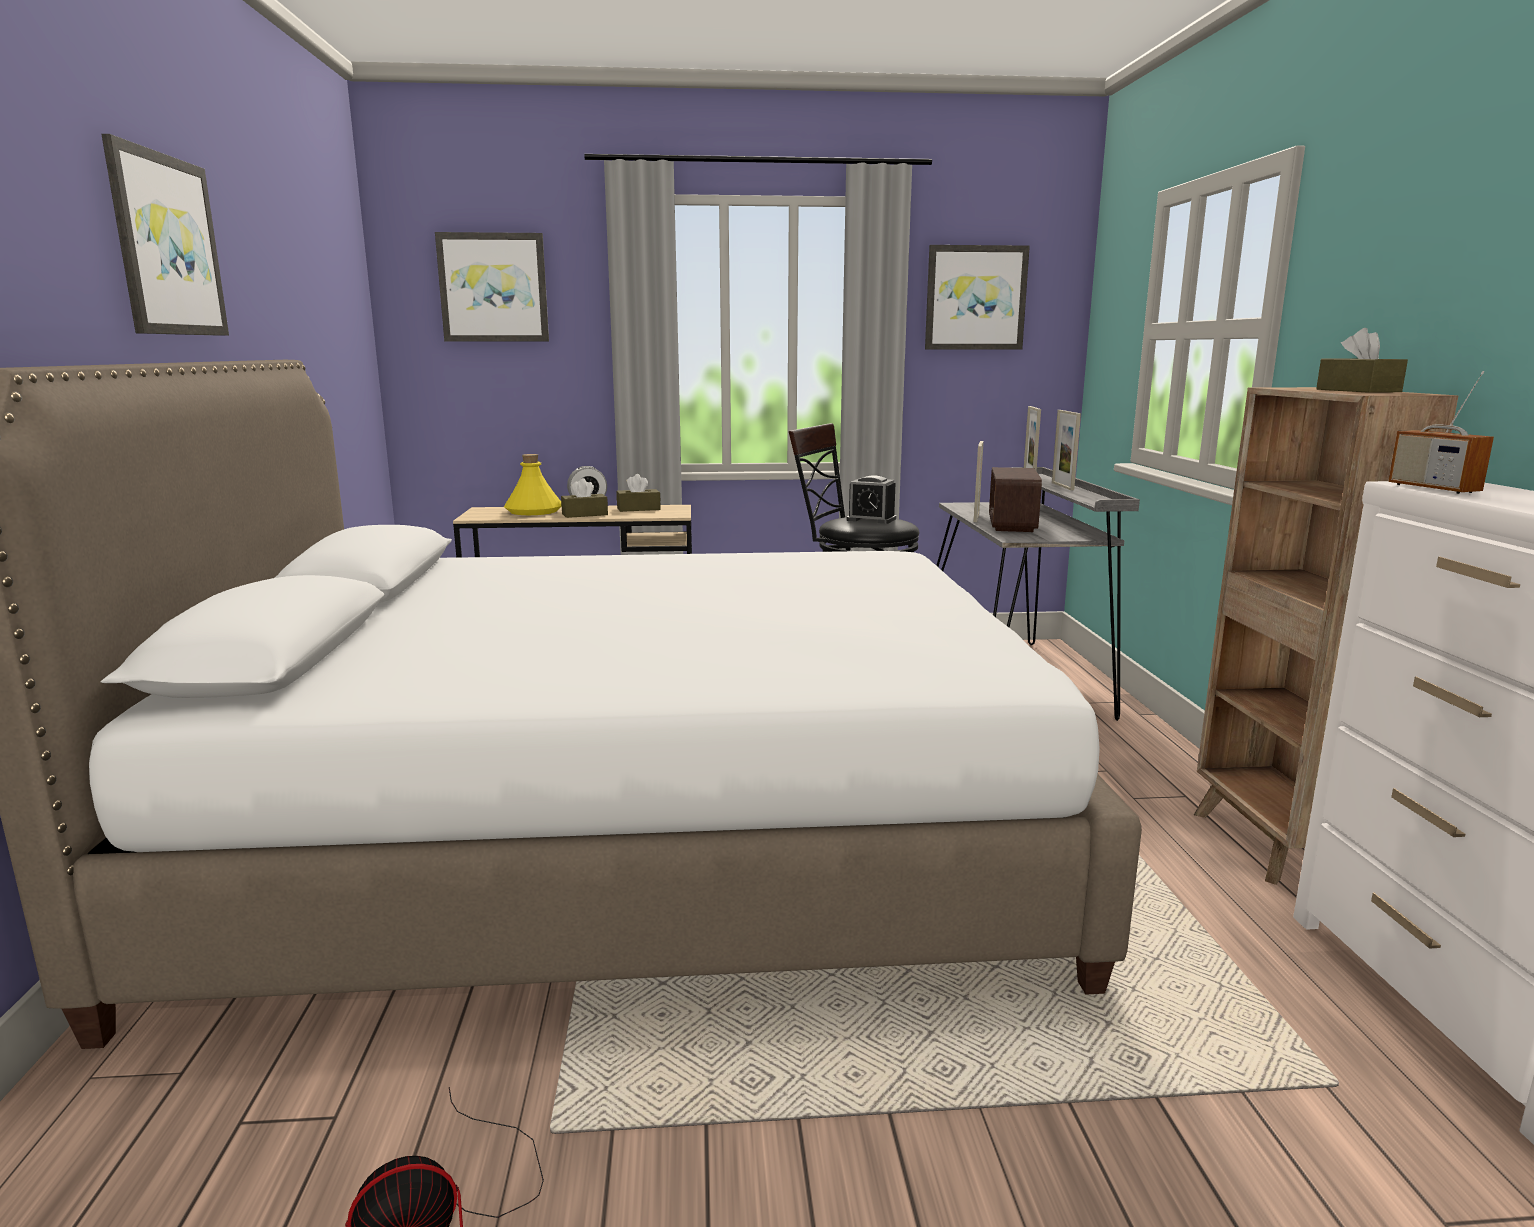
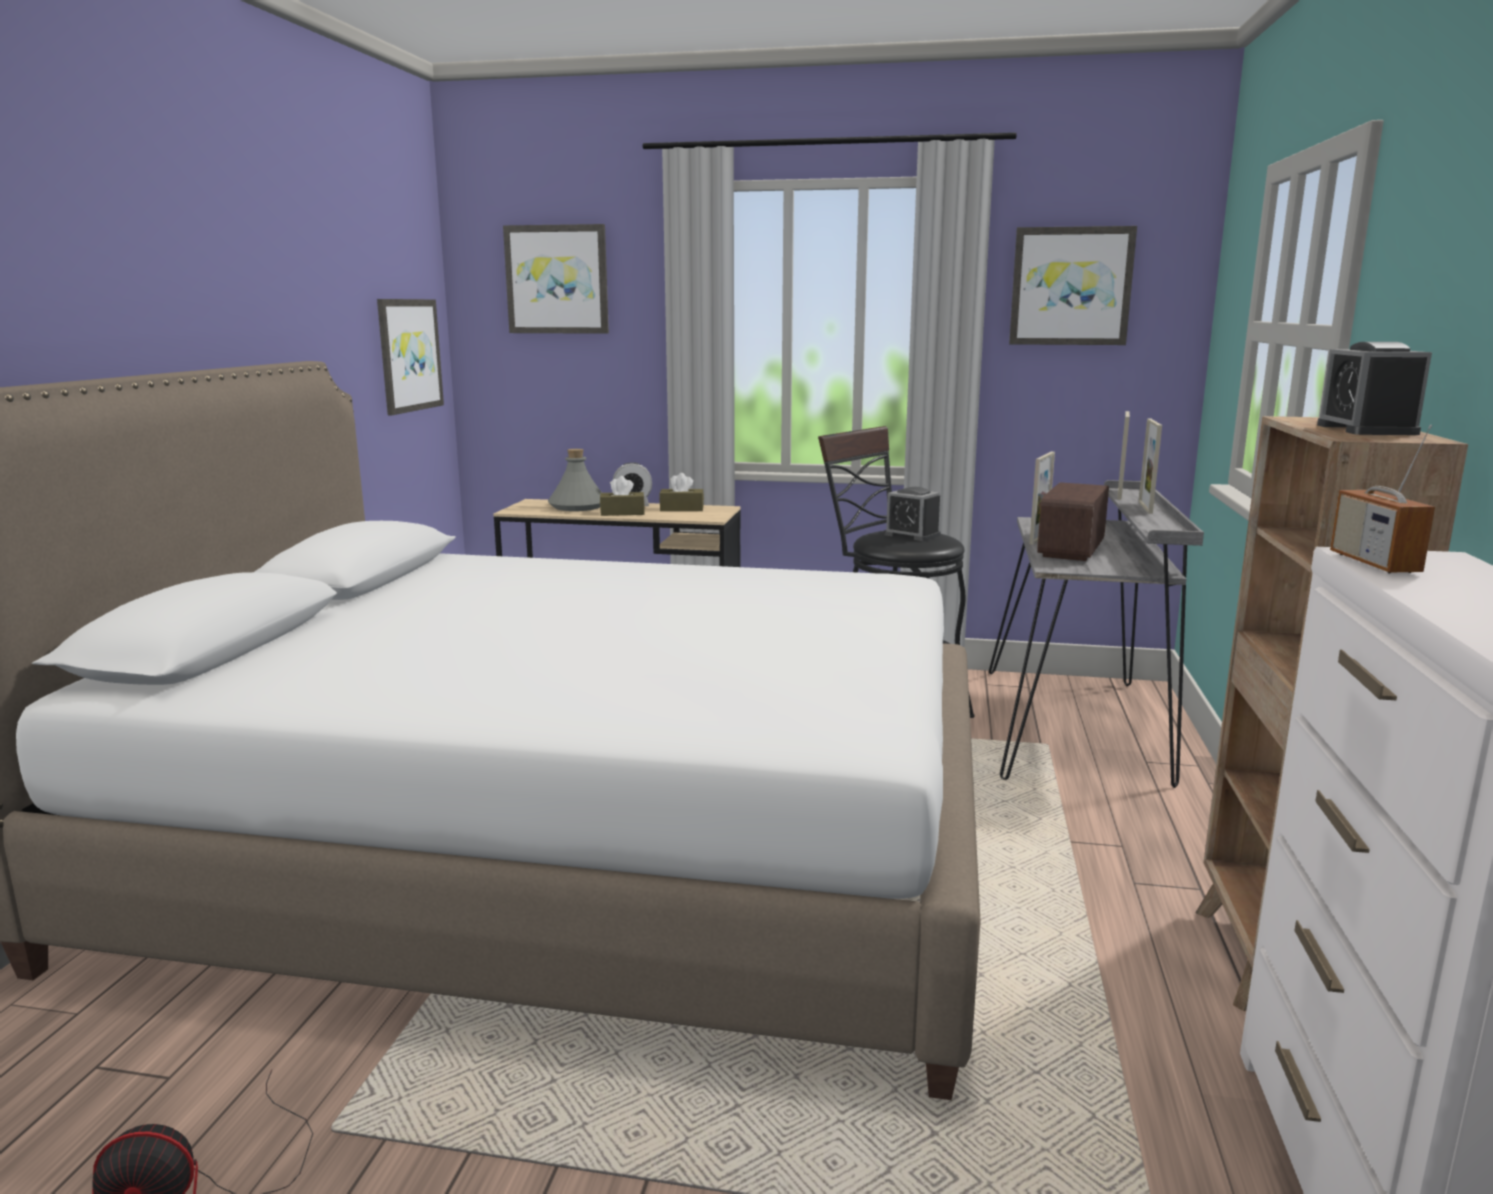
camera: 15 degrees right, 0 degrees up
(166, 245) = (181, 264): picture -> picture (409, 355)
(533, 511) = (577, 506): yellow bottle -> grey bottle
(1357, 390) = (1366, 429): brown tissue box -> alarm clock

